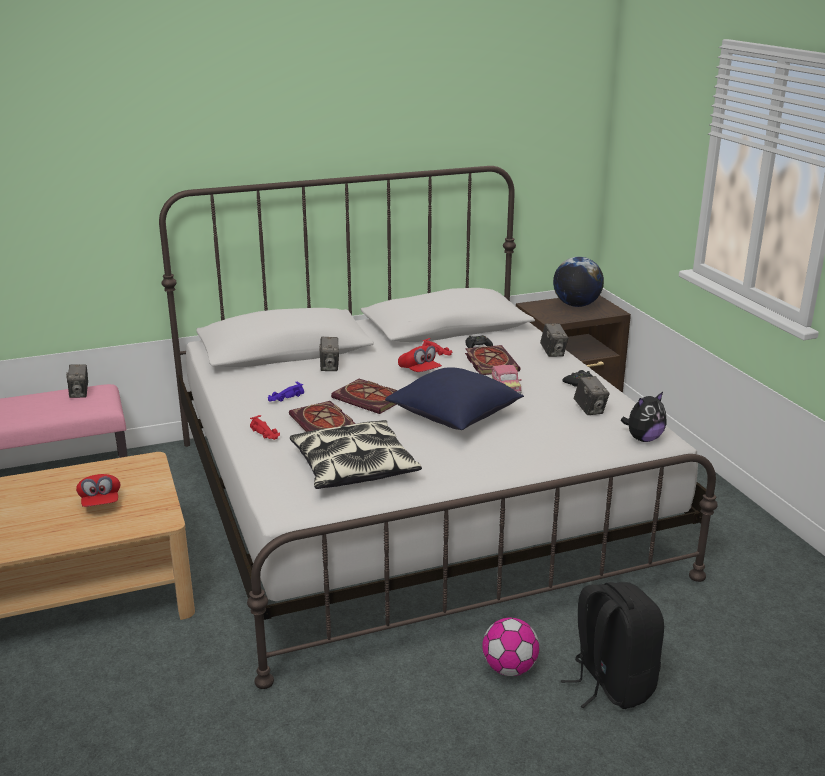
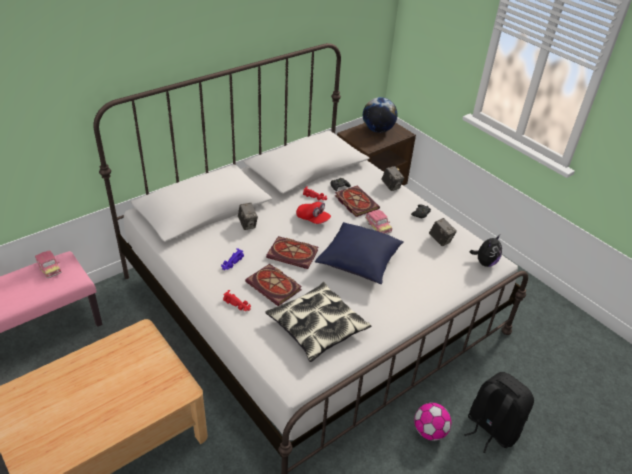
camera: 20 degrees left, 15 degrees up
(80, 393) = (49, 268): camera -> toy car
(100, 502) = (127, 382): red cap -> none

